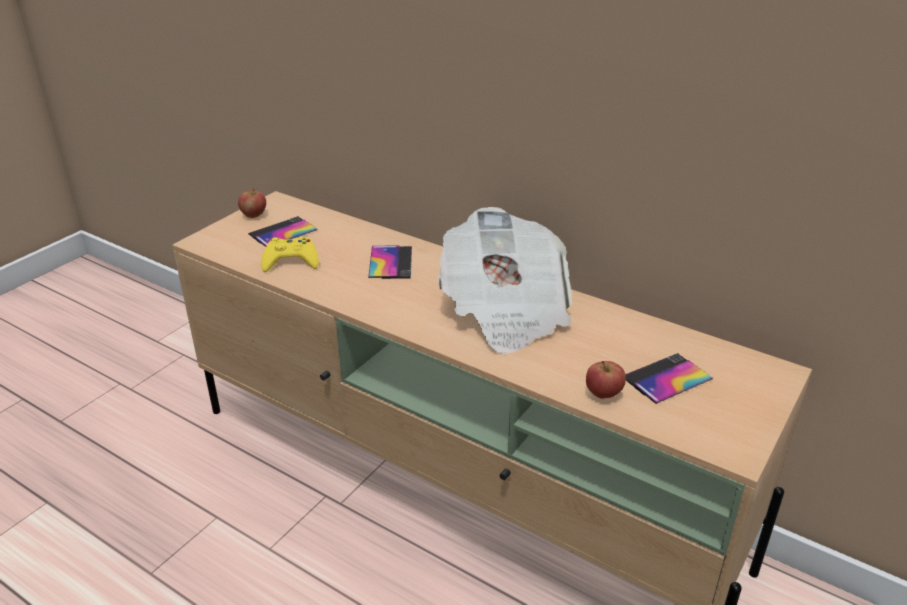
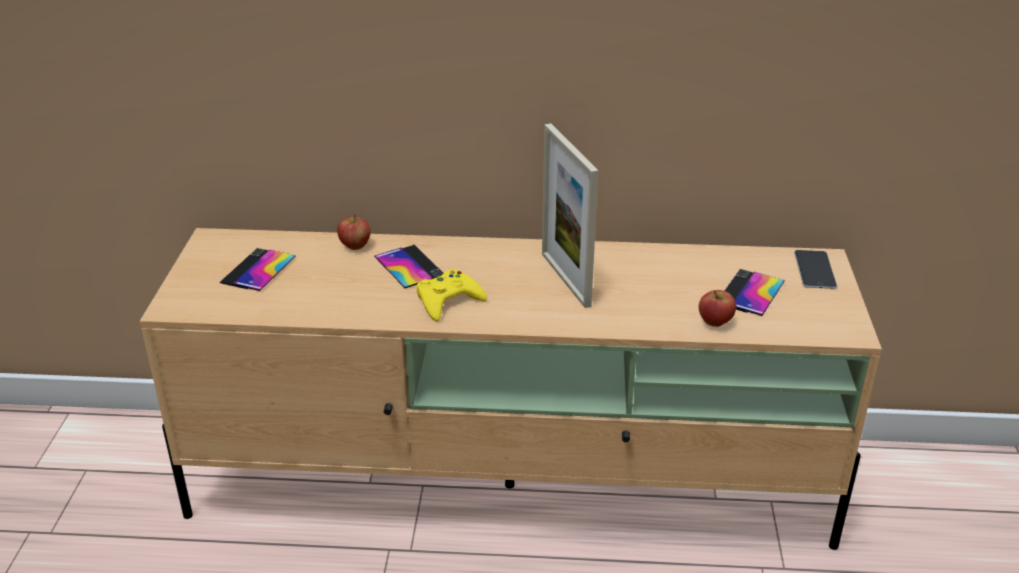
camera: 30 degrees left, 0 degrees up
(253, 215) = (202, 261): apple -> apple (355, 246)
(291, 260) = (301, 296): yellow game controller -> yellow game controller (448, 301)
(505, 311) = (565, 279): newspaper -> picture frame
(758, 378) = (815, 269): none -> phone

